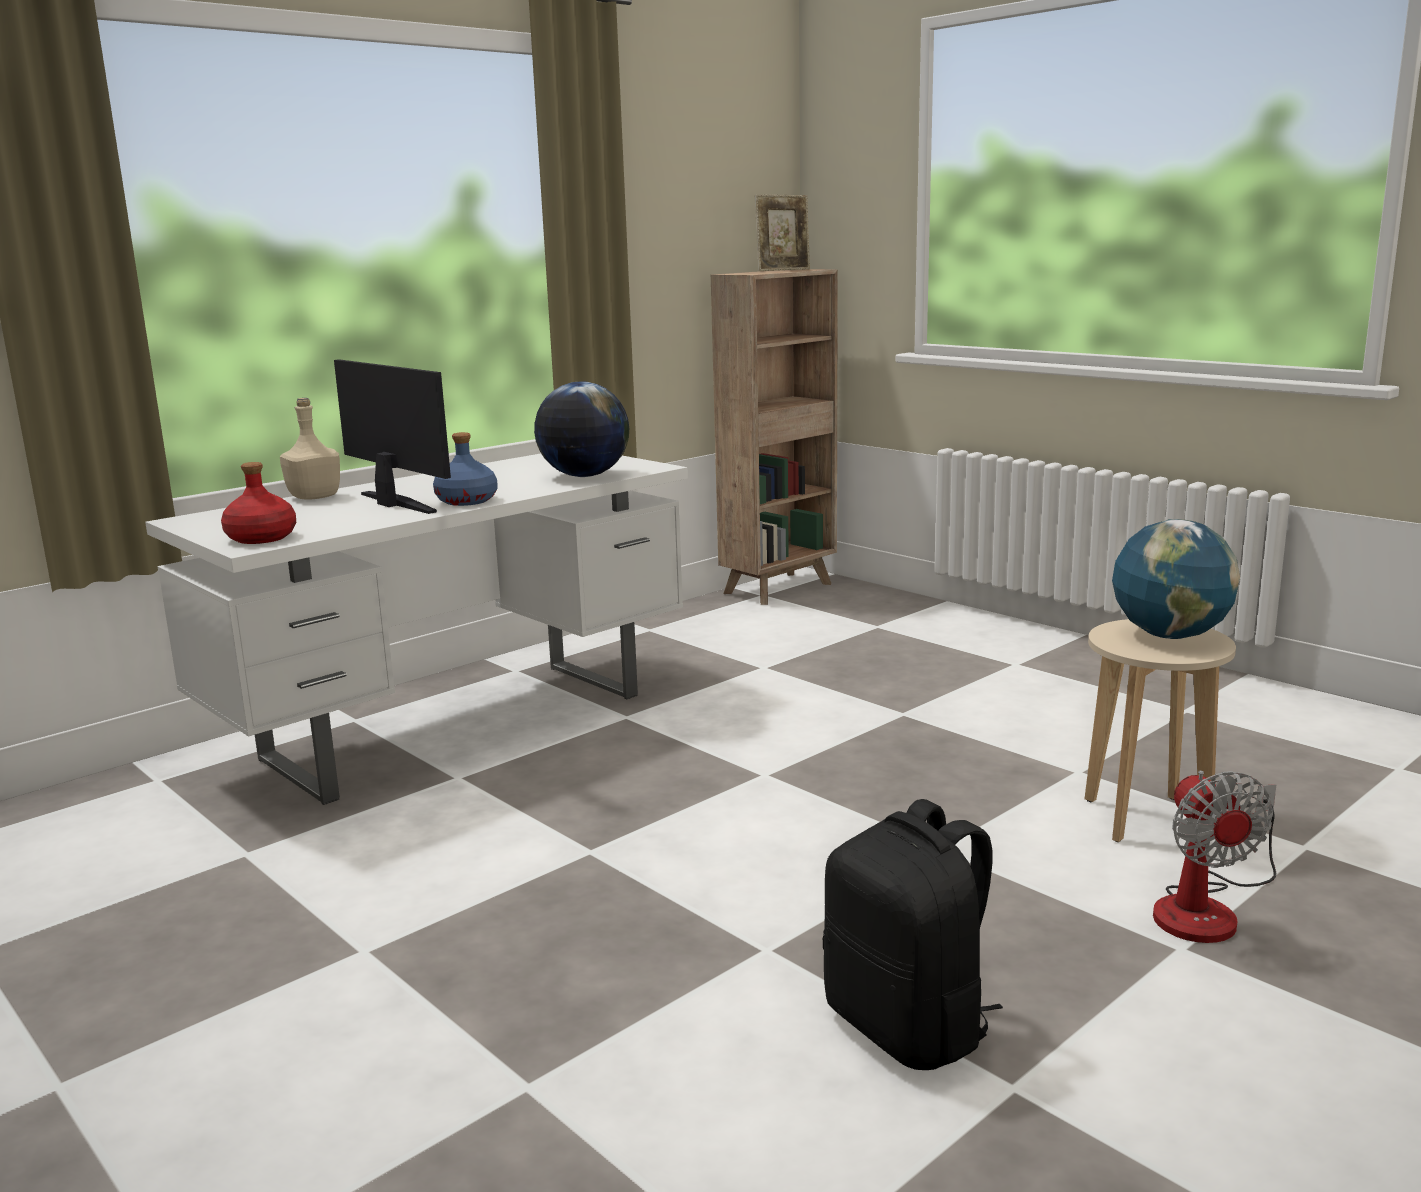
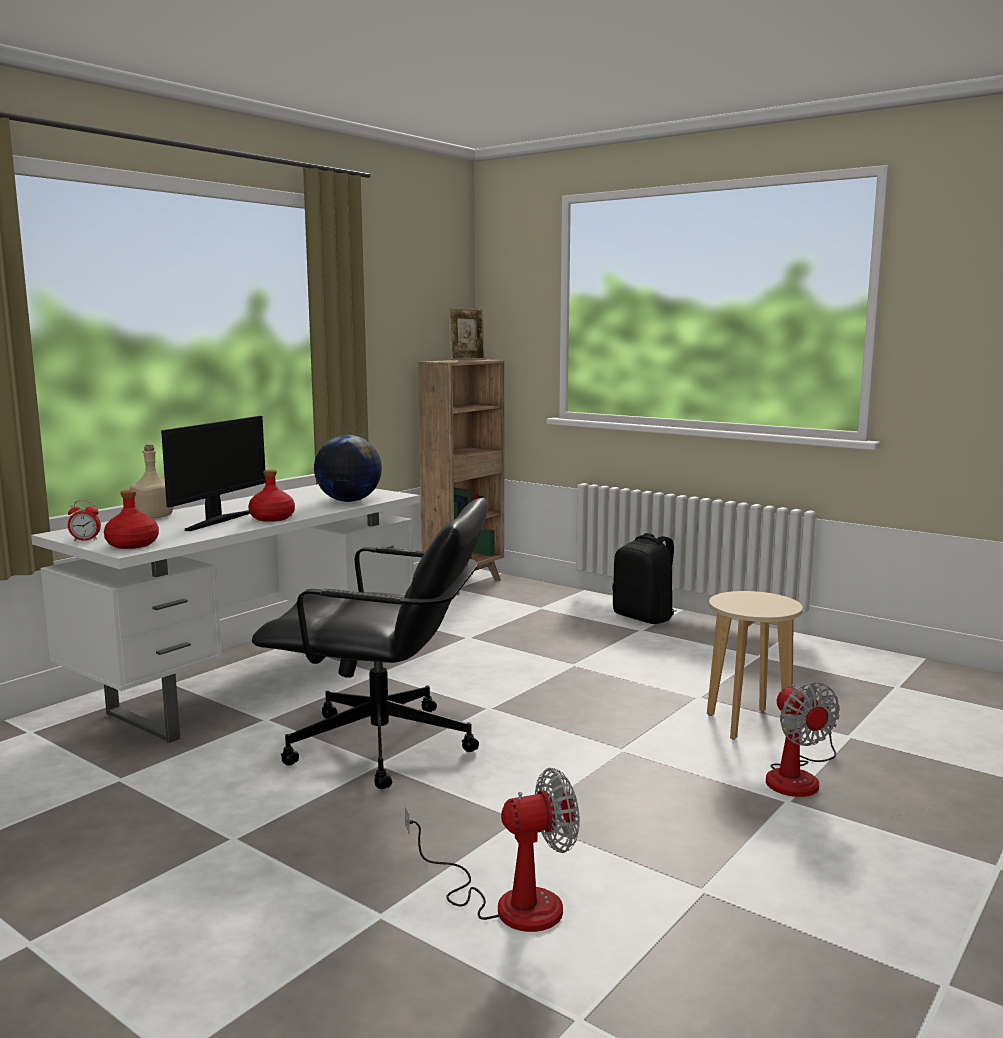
camera: 10 degrees left, 5 degrees down
(207, 530) = (85, 540): none -> alarm clock
(393, 504) = (218, 520): monitor -> monitor turned 75 degrees clockwise
(466, 501) = (272, 518): blue bottle -> red bottle
(602, 826) = (383, 746): none -> black office chair
(714, 1082) = (508, 902): none -> fan
(909, 1027) = (628, 859): black backpack -> black backpack (644, 617)
(1170, 635) = (760, 600): globe -> none

